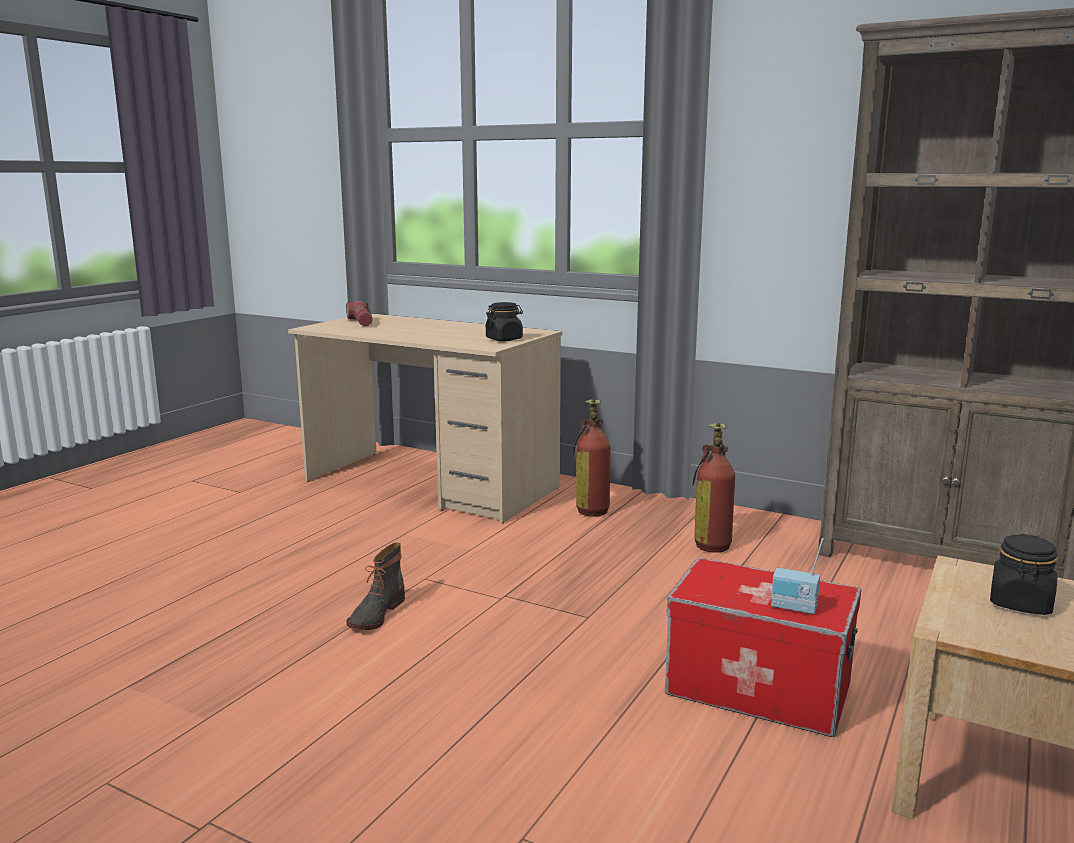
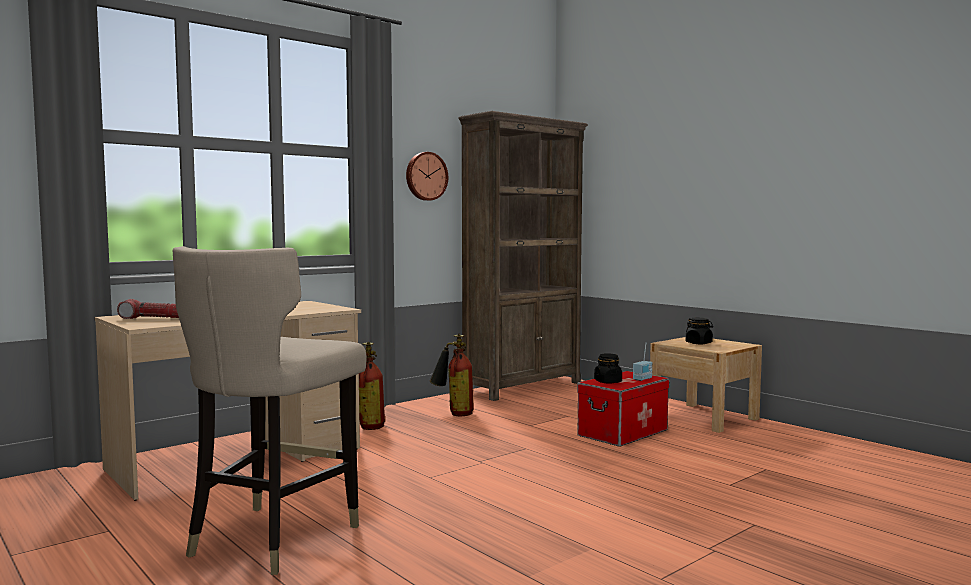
camera: 70 degrees left, 10 degrees down
(228, 547) = (272, 538): none -> beige stool
(375, 614) = (474, 494): boot -> none
(504, 339) = (318, 306): black jar -> black jar (607, 381)
(799, 156) = (425, 176): none -> wall clock

